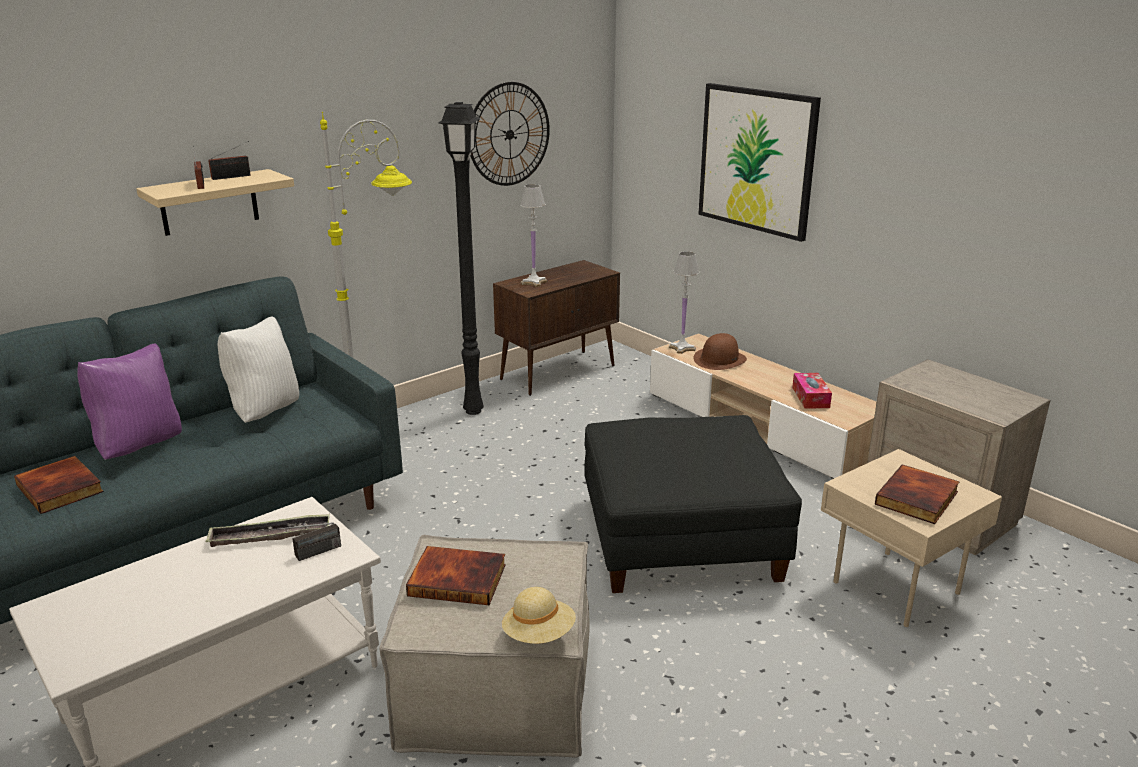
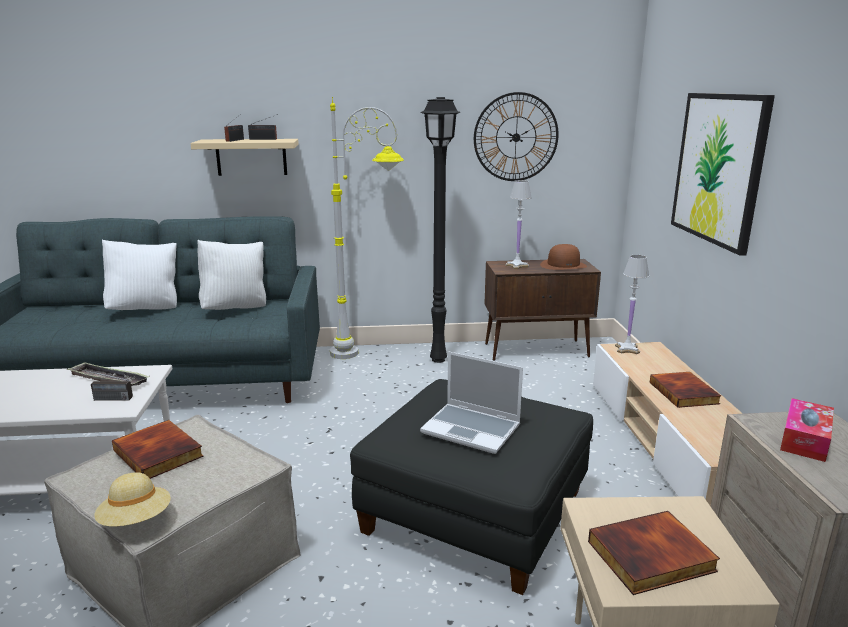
camera: 35 degrees right, 5 degrees down
(62, 488) = (75, 320): book -> book (684, 393)
(139, 445) = (146, 309): purple pillow -> white pillow
(693, 457) = (472, 429): none -> laptop
(719, 359) = (652, 366): brown hat -> brown hat (563, 265)
(810, 397) = (706, 423): tissue box -> tissue box (805, 439)

